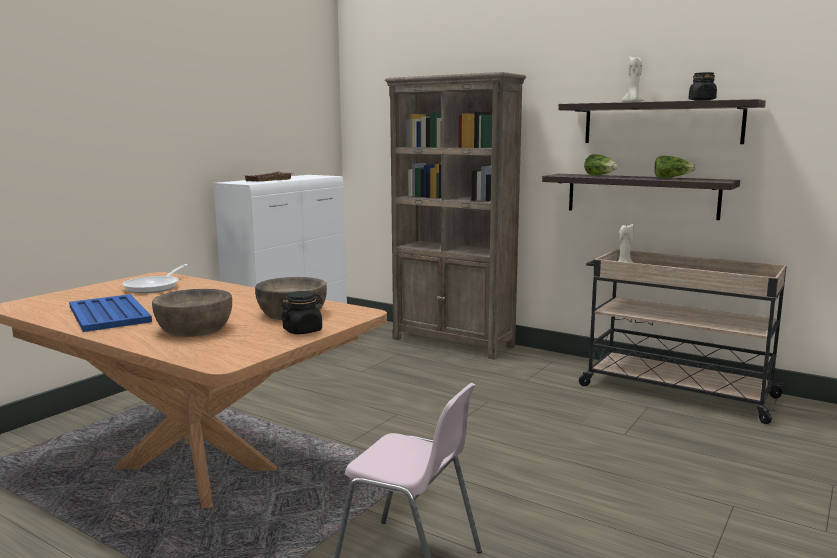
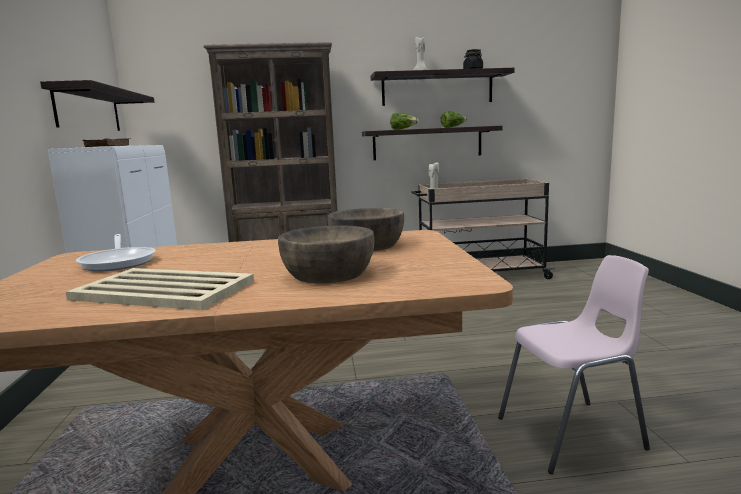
camera: 40 degrees left, 0 degrees up
(109, 314) = (162, 290): blue tray -> beige tray
(284, 142) = (88, 110): none -> shelf
(303, 331) = (430, 251): black jar -> none

